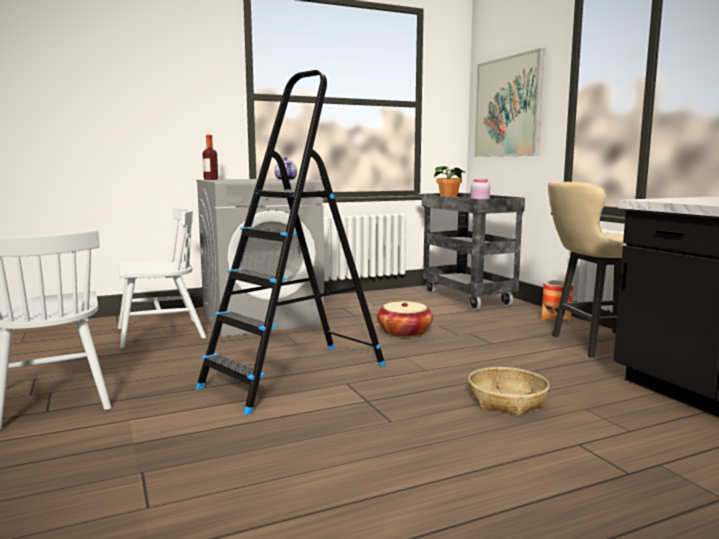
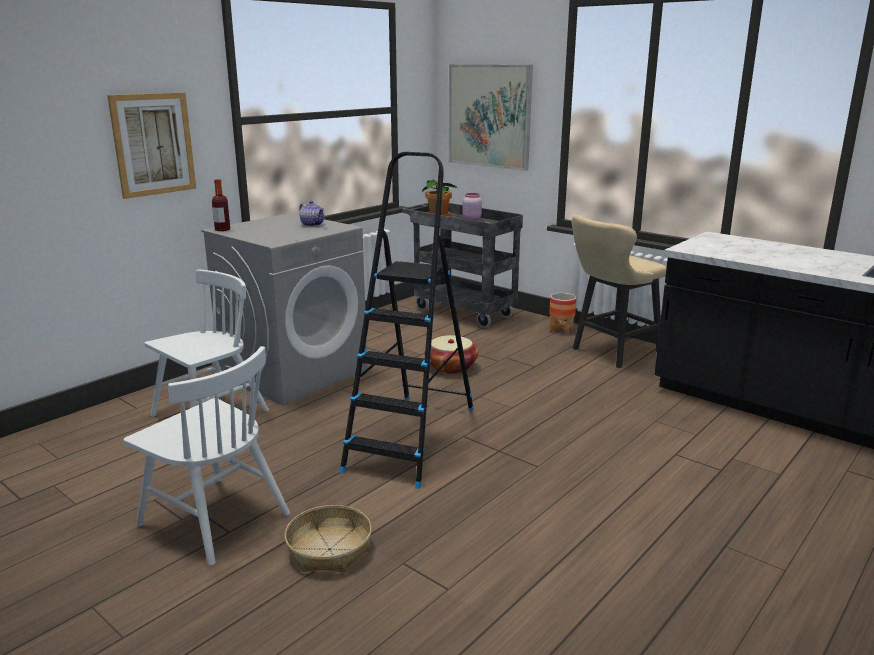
camera: 25 degrees left, 10 degrees up
(168, 107) = (153, 144): none -> picture
(507, 400) = (598, 425): basket -> basket (329, 549)

